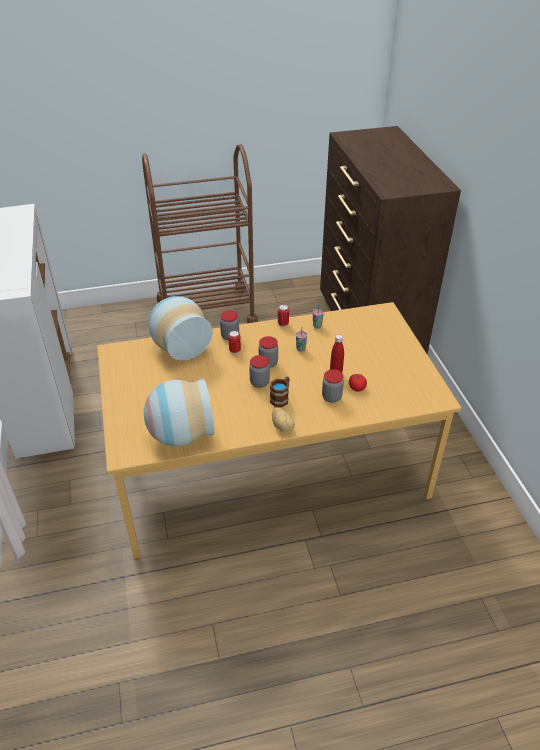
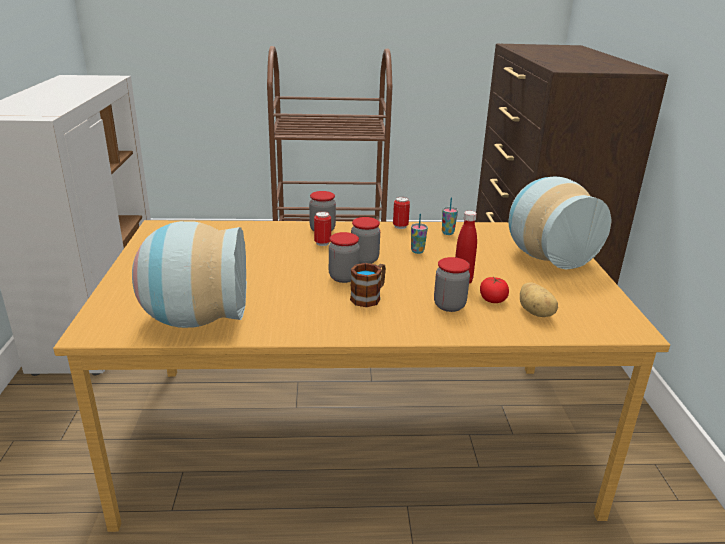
camera: 10 degrees right, 15 degrees down
(180, 346) = (250, 232): vase -> vase (546, 256)
(283, 426) = (359, 329): potato -> potato (536, 312)

